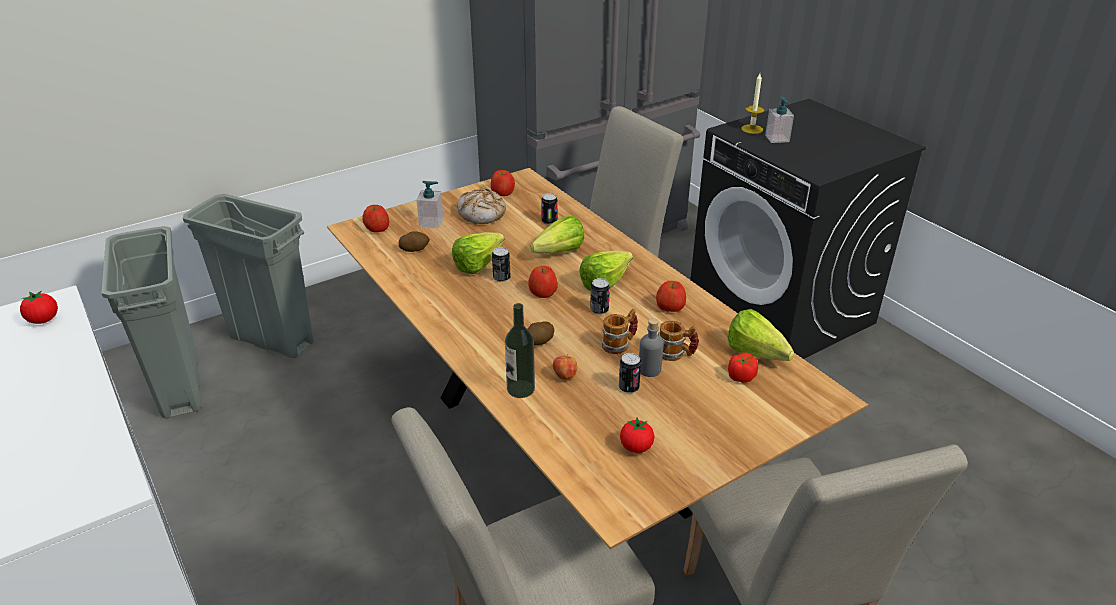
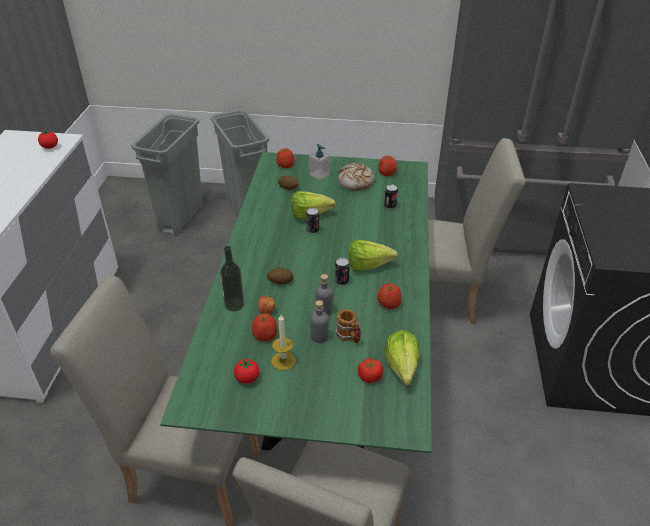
camera: 40 degrees right, 5 degrees up
(543, 292) = (324, 251): apple -> apple (265, 335)
(554, 253) = (364, 229): lettuce -> none
(557, 453) = (324, 368): brown dining table -> green dining table
(619, 344) = (324, 310): mug -> grey bottle
(628, 387) = (292, 340): can -> none
(752, 129) = (607, 198): candle -> candle (283, 361)
(777, 138) = (617, 214): soap dispenser -> none

